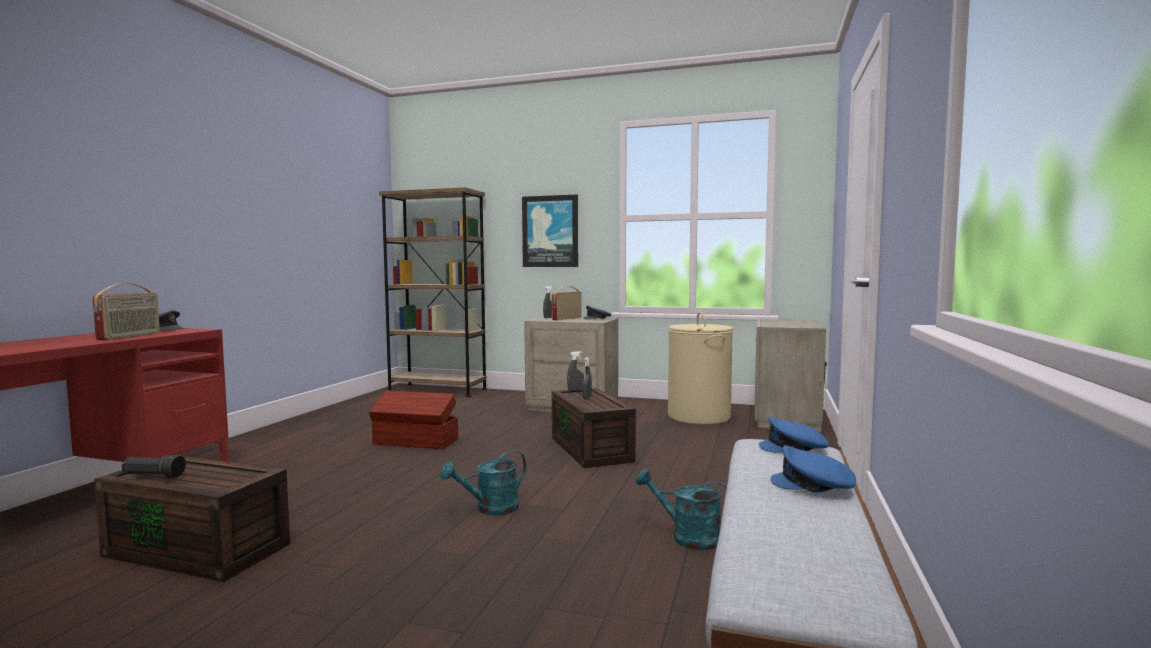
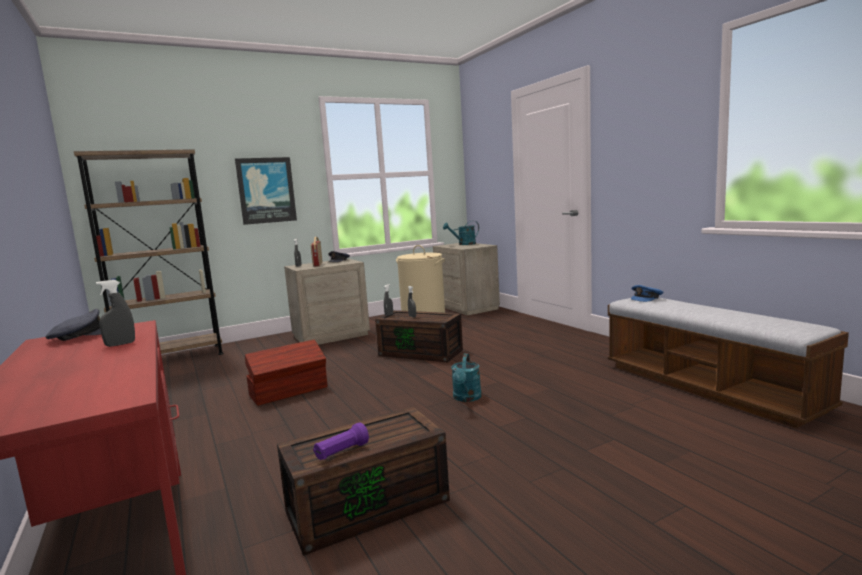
camera: 45 degrees left, 5 degrees up
(130, 336) = (120, 344): radio -> grey spray bottle
(153, 476) = (341, 452): black flashlight -> purple flashlight
(687, 537) = (577, 368): turquoise watering can -> turquoise watering can (464, 244)
(814, 485) = (699, 306): blue cap -> none

